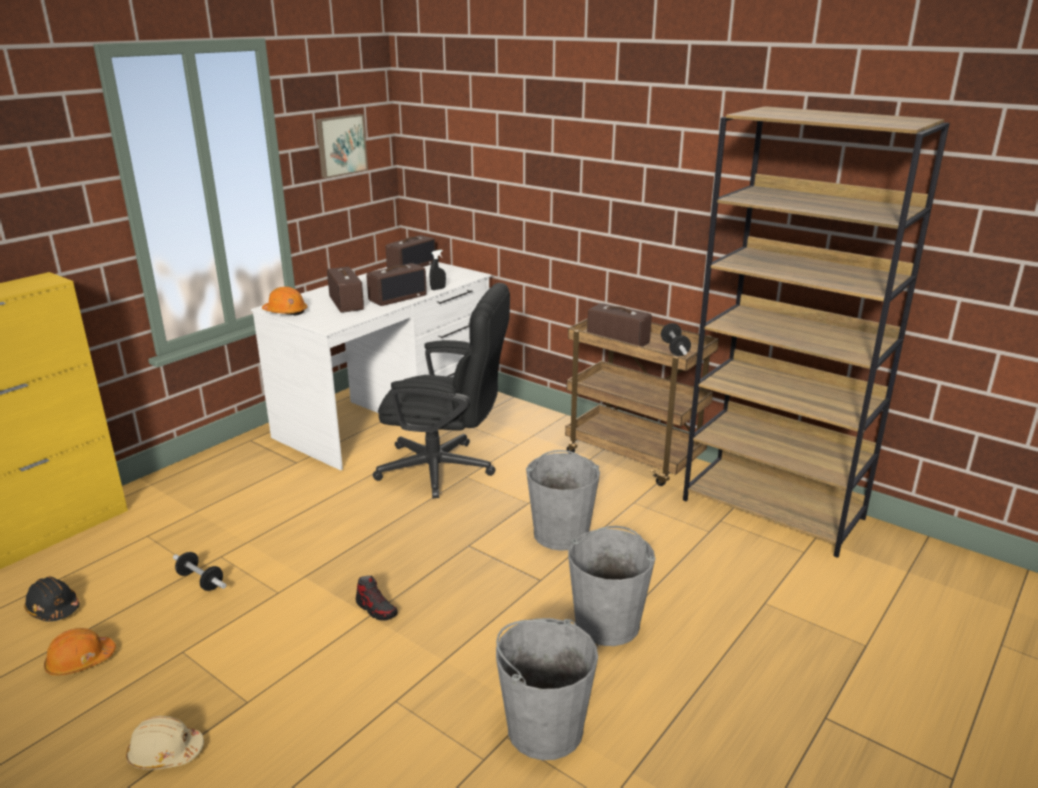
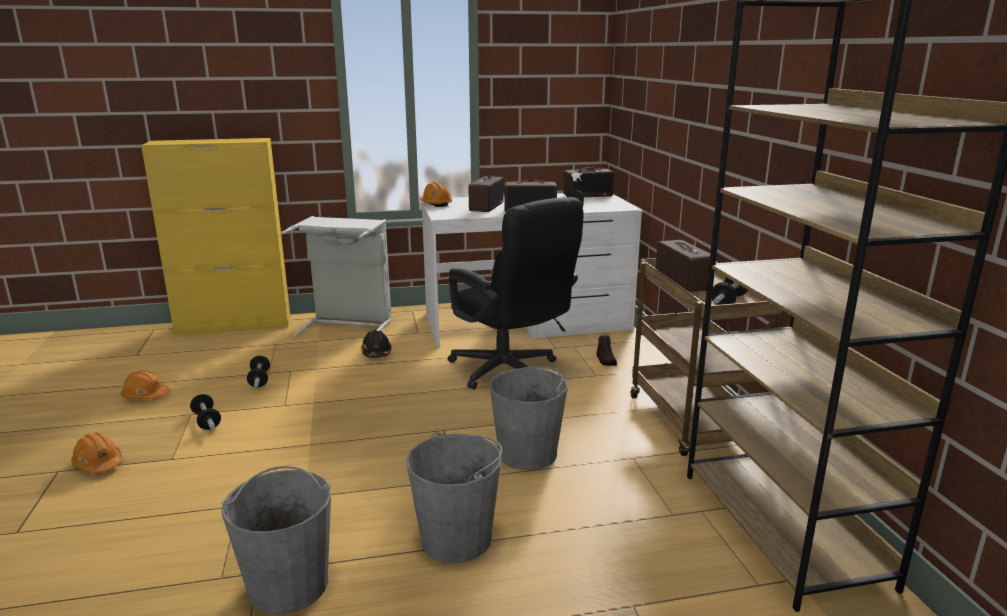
camera: 40 degrees right, 5 degrees down
(53, 608) = (178, 363): black hard hat -> black hard hat (376, 353)
(165, 753) = (98, 464): beige hard hat -> orange hard hat
(202, 482) = (348, 325): none -> grey laundry basket
(217, 649) = (206, 421): none -> dumbbell
(340, 145) = (545, 77): picture -> none
(376, 609) = (320, 442): shoe -> shoe (606, 360)

